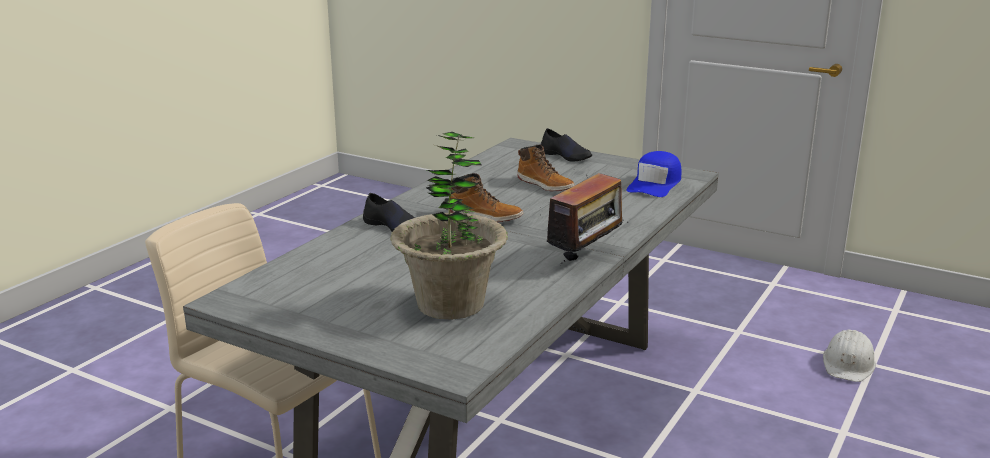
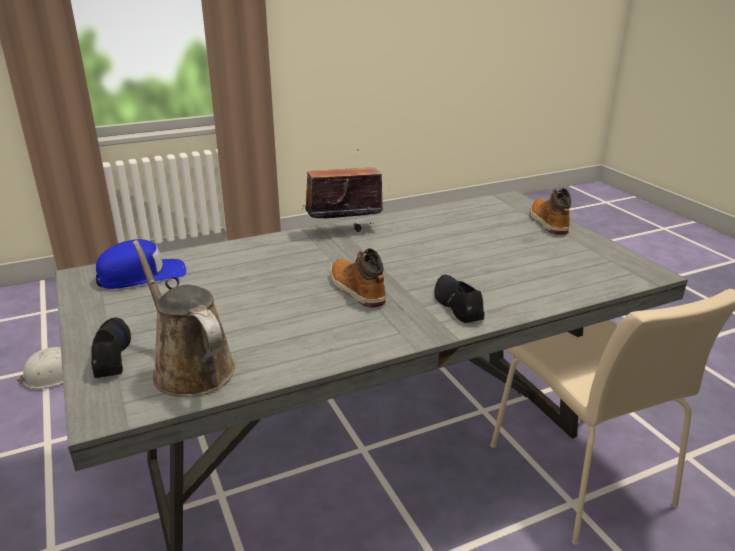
camera: 145 degrees left, 5 degrees up
(450, 304) = (478, 227): potted plant -> none
(512, 162) = (190, 368): none -> brown watering can
(545, 185) = (233, 310): boot -> boot (548, 222)

